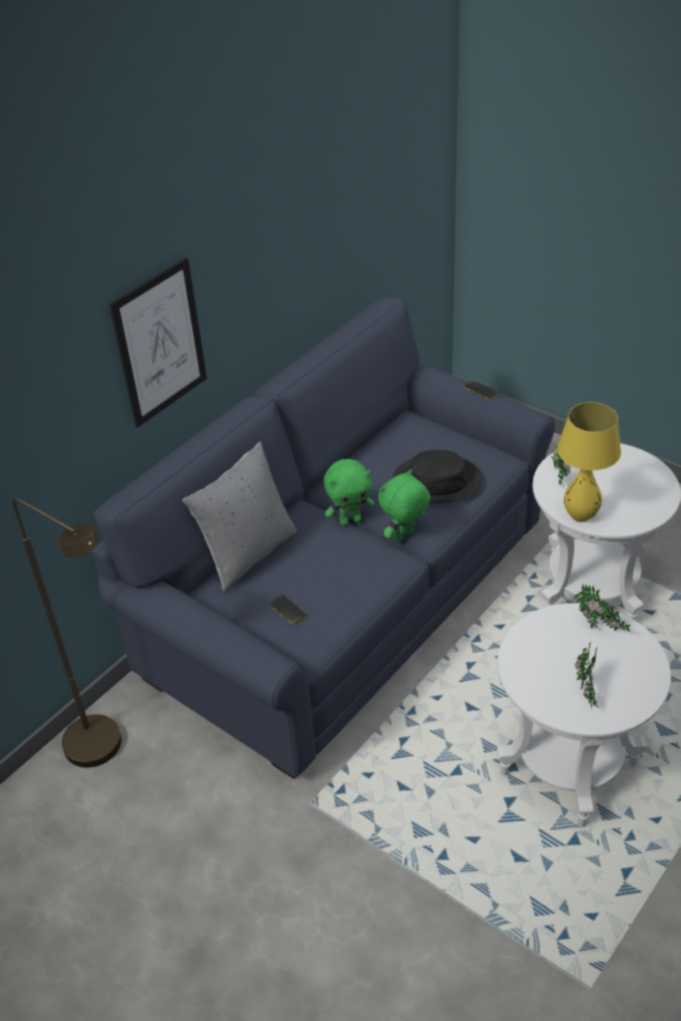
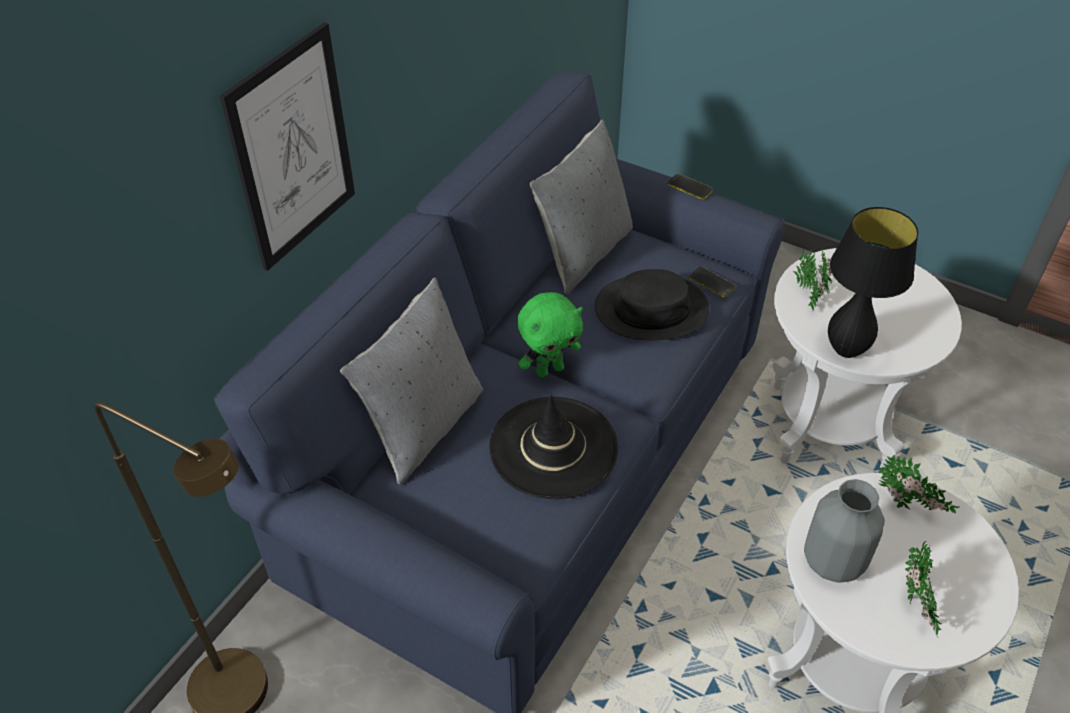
camera: 10 degrees left, 5 degrees up
(288, 610) = (490, 506): phone -> phone (711, 282)
(342, 574) = (553, 448): none -> black hat
(392, 437) = (583, 252): none -> grey pillow
(404, 537) = (624, 388): green plush toy -> none
(532, 660) = (834, 561): none -> grey vase
(580, 516) = (846, 350): yellow table lamp -> black table lamp

